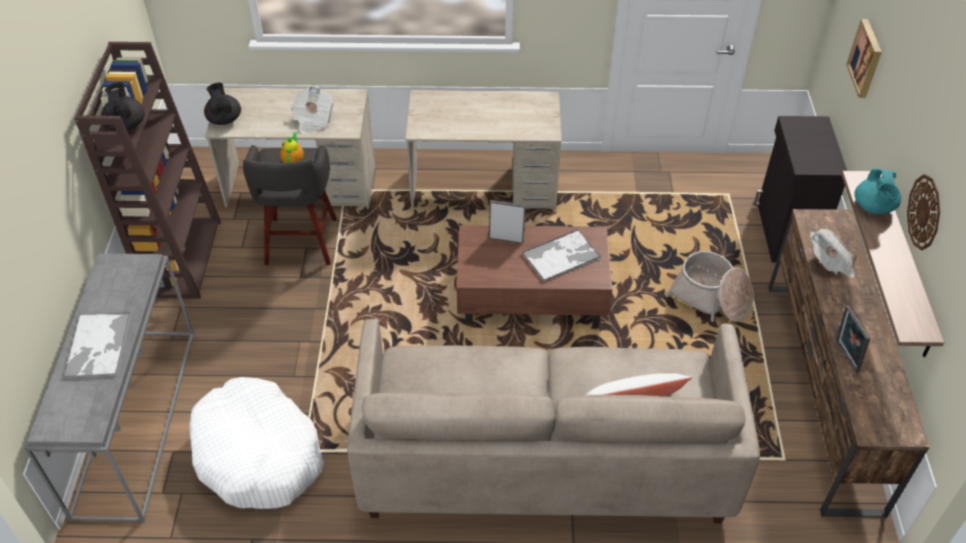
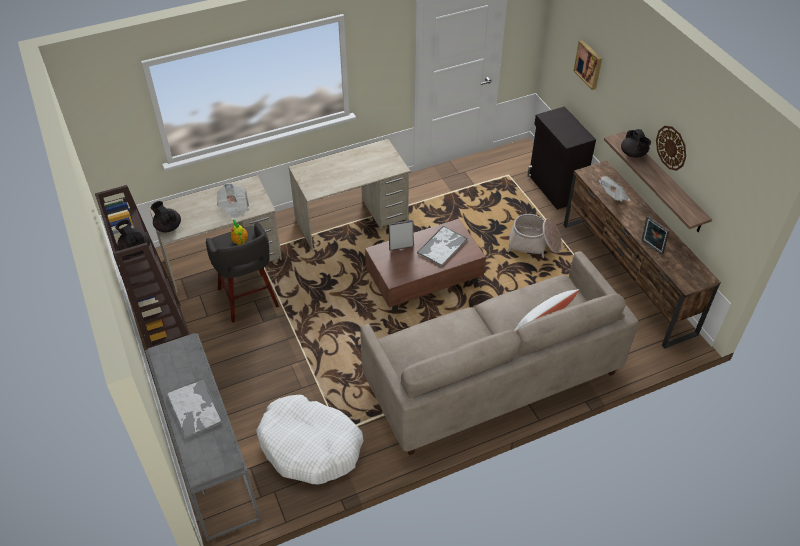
camera: 25 degrees left, 0 degrees up
(873, 207) = (633, 154): turquoise teapot -> black teapot

